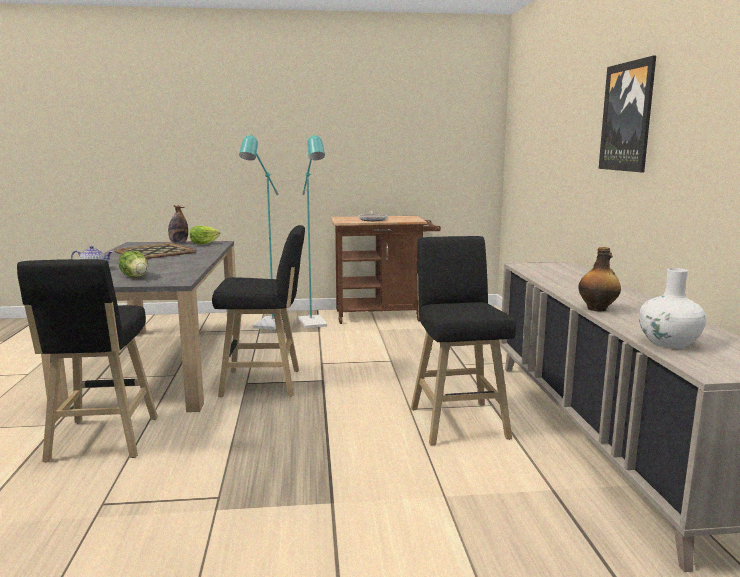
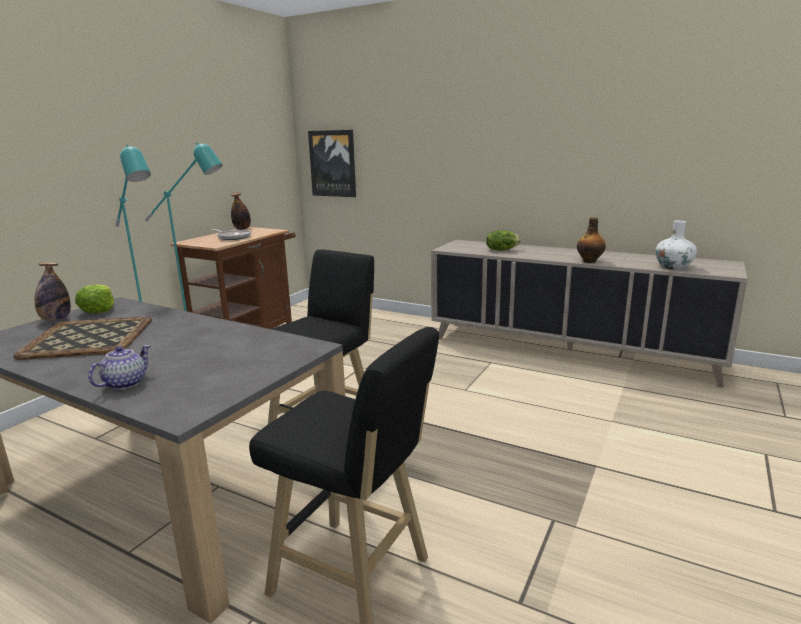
camera: 55 degrees left, 5 degrees up
(136, 277) = (238, 364): lettuce -> lettuce (501, 250)
(405, 216) = (242, 229): none -> bottle
(457, 421) = (504, 381): black stool -> none
(627, 117) = (519, 123): picture -> picture (333, 163)

